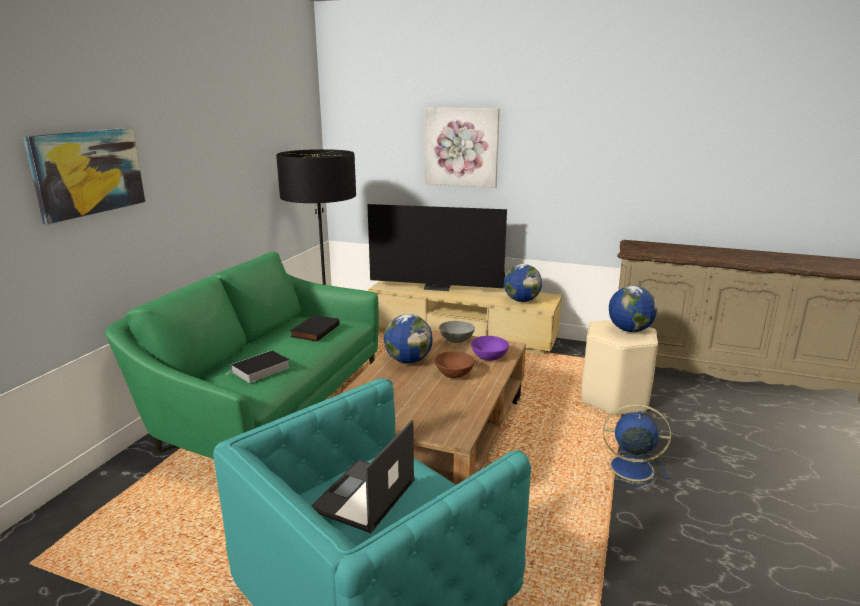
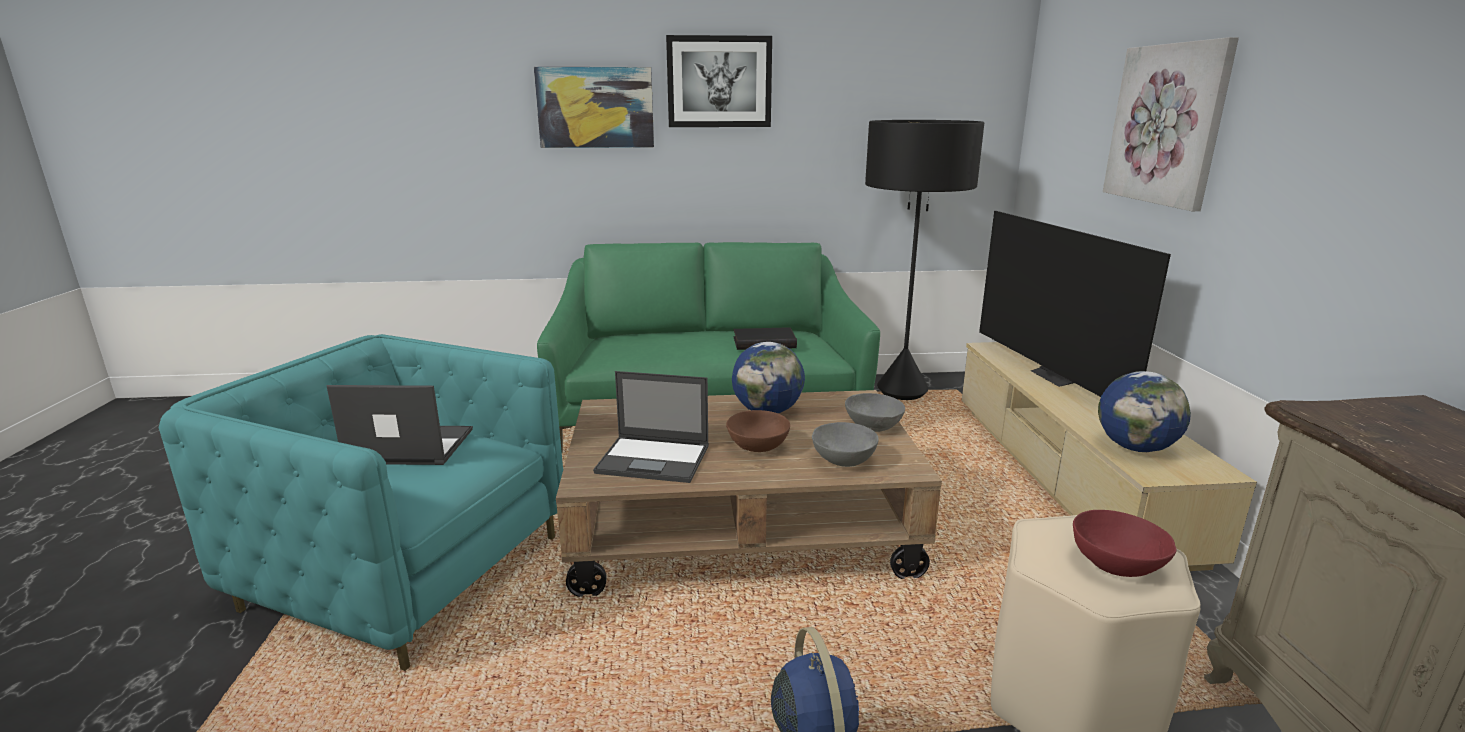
camera: 65 degrees right, 0 degrees up
(178, 136) = (719, 82): none -> picture
(259, 370) = (641, 346): book -> none
(444, 408) = (655, 459): none -> laptop
(489, 357) = (843, 460): purple bowl -> grey bowl
(629, 330) = (1116, 565): globe -> red bowl

